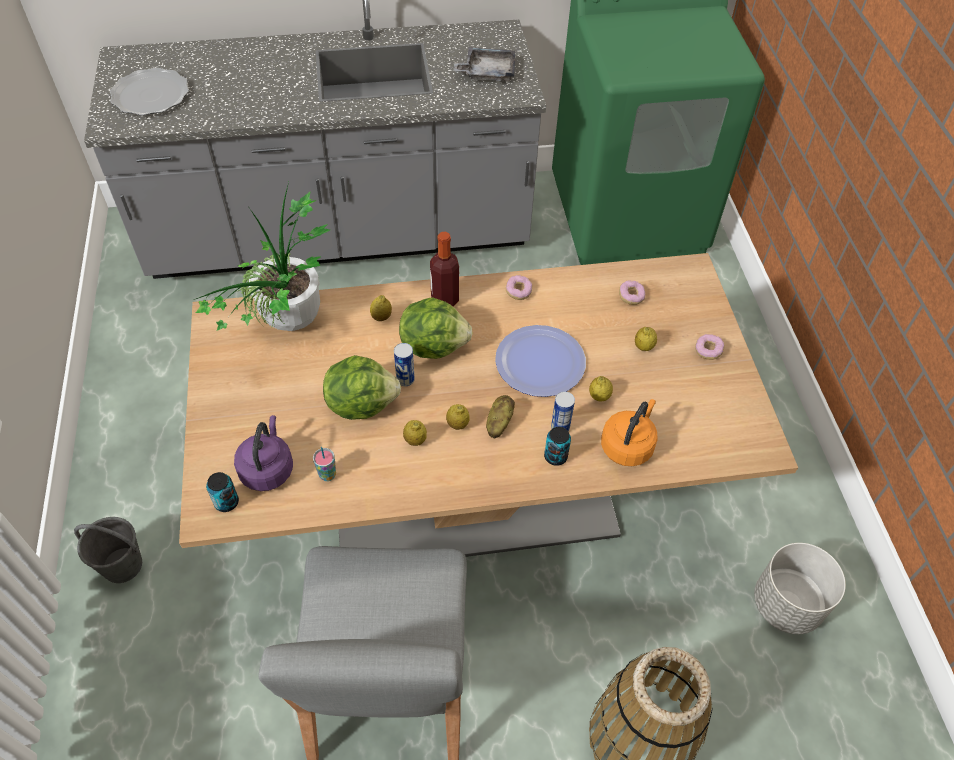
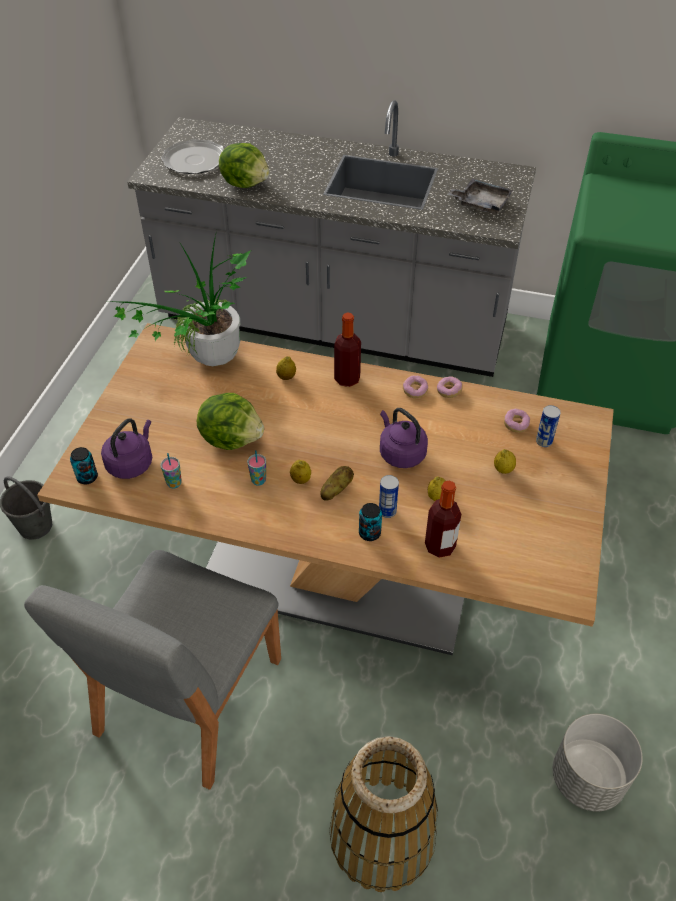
camera: 25 degrees right, 5 degrees down
(405, 379) = (278, 431): can -> can (544, 441)
(415, 440) = (258, 480): lemon -> cup
(434, 345) = (317, 411): lettuce -> lettuce (246, 183)
(540, 362) = (400, 453): plate -> purple kettle
(628, 445) = (440, 546): orange kettle -> bottle
(708, 351) = (563, 492): donut -> donut (449, 391)

